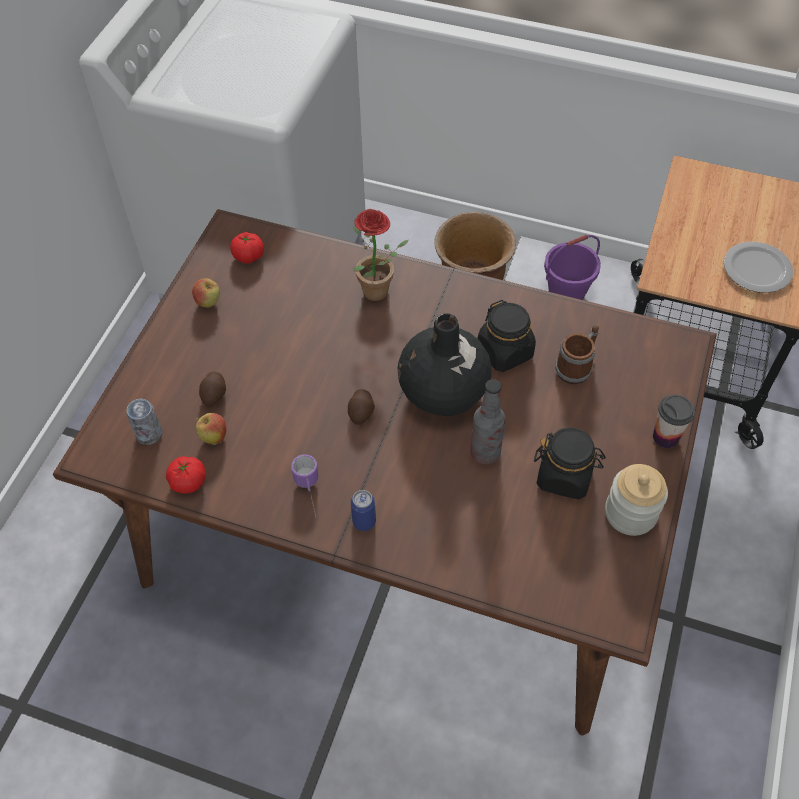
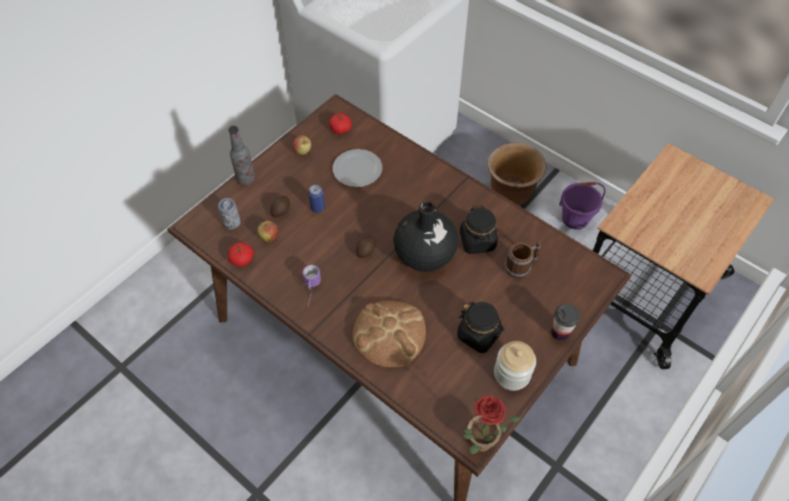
camera: 20 degrees right, 0 degrees up
(364, 522) = (336, 320): can -> can (317, 208)
(377, 296) = (410, 179): potted plant -> potted plant (481, 446)
(446, 516) = (389, 334): none -> bread
(485, 453) = (433, 302): bottle -> bottle (246, 179)
(755, 270) = (690, 240): plate -> plate (356, 170)

